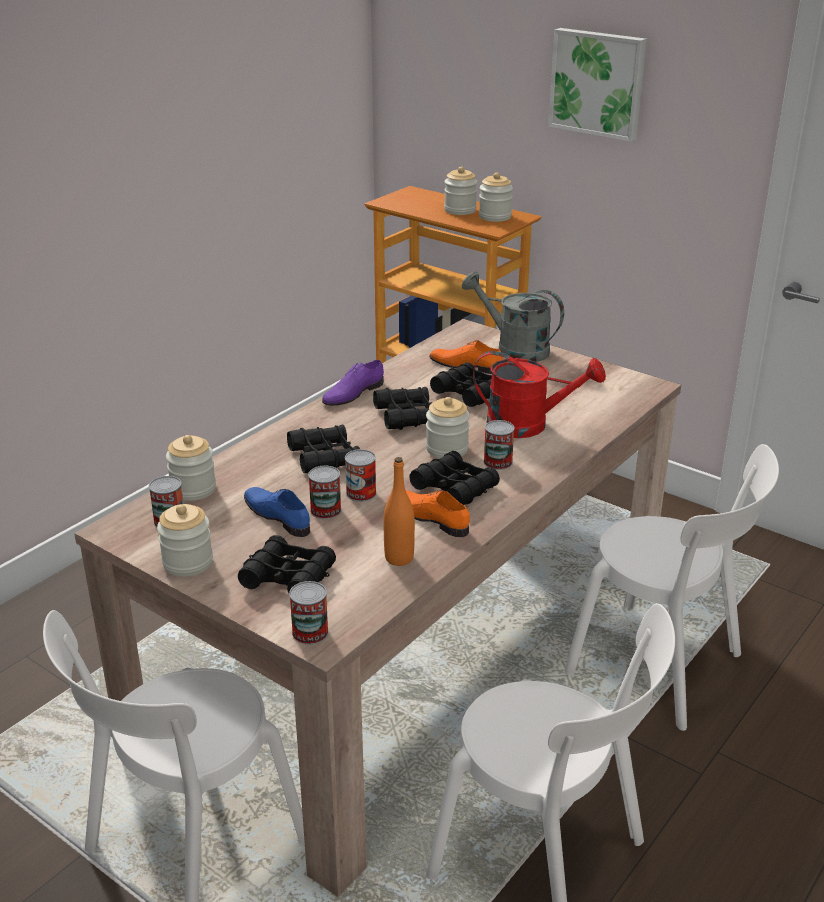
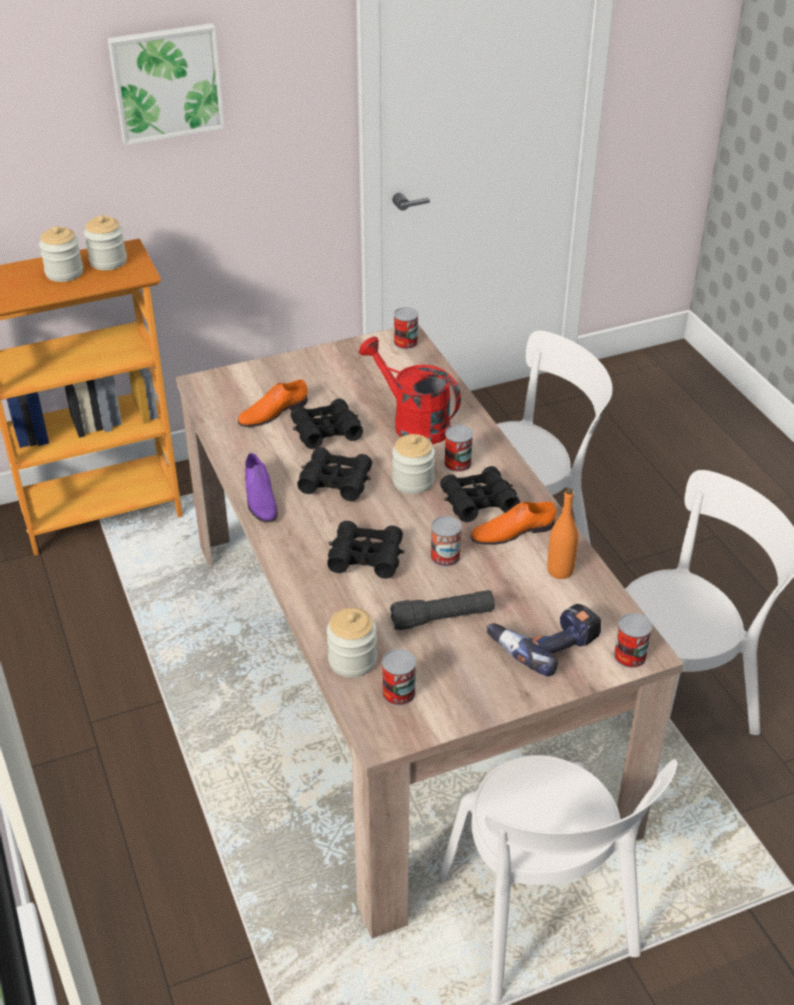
camera: 60 degrees left, 10 degrees up
(188, 562) = (478, 700): jar -> none
(278, 515) = (442, 618): blue shoe -> black flashlight
(288, 577) = (544, 643): black binoculars -> power drill
(325, 510) = (457, 587): can -> can (405, 342)
(514, 349) = (270, 374): grey watering can -> none
(528, 425) = (413, 423): red watering can -> red watering can turned 90 degrees counterclockwise

